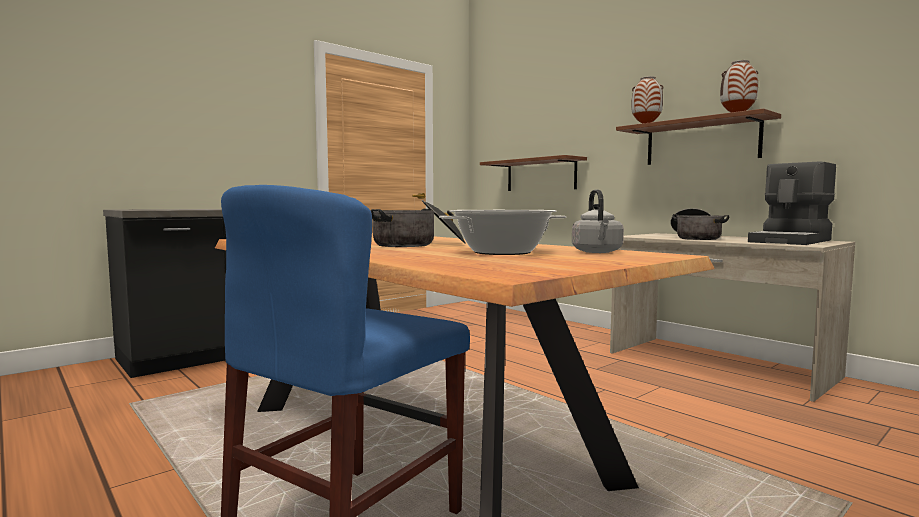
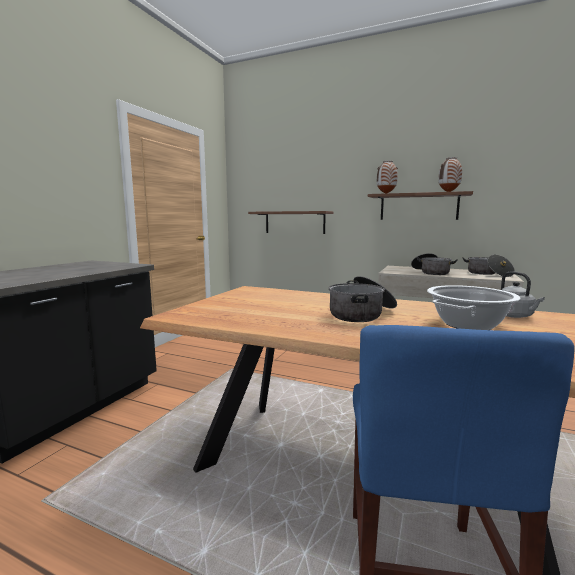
camera: 25 degrees left, 5 degrees up
(792, 241) = (488, 274): coffee machine -> cooking pot

